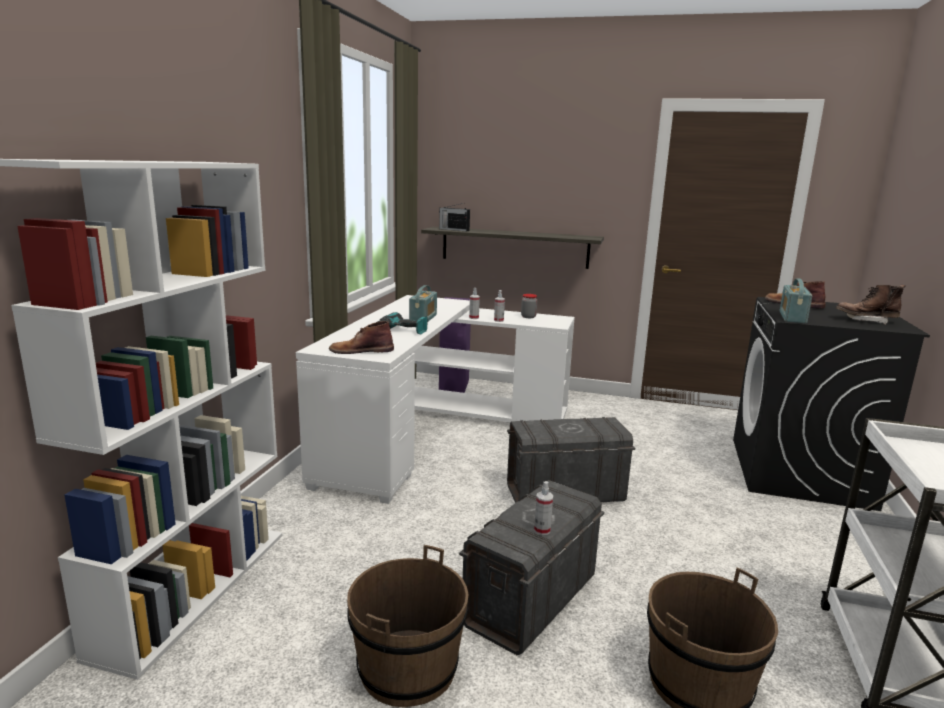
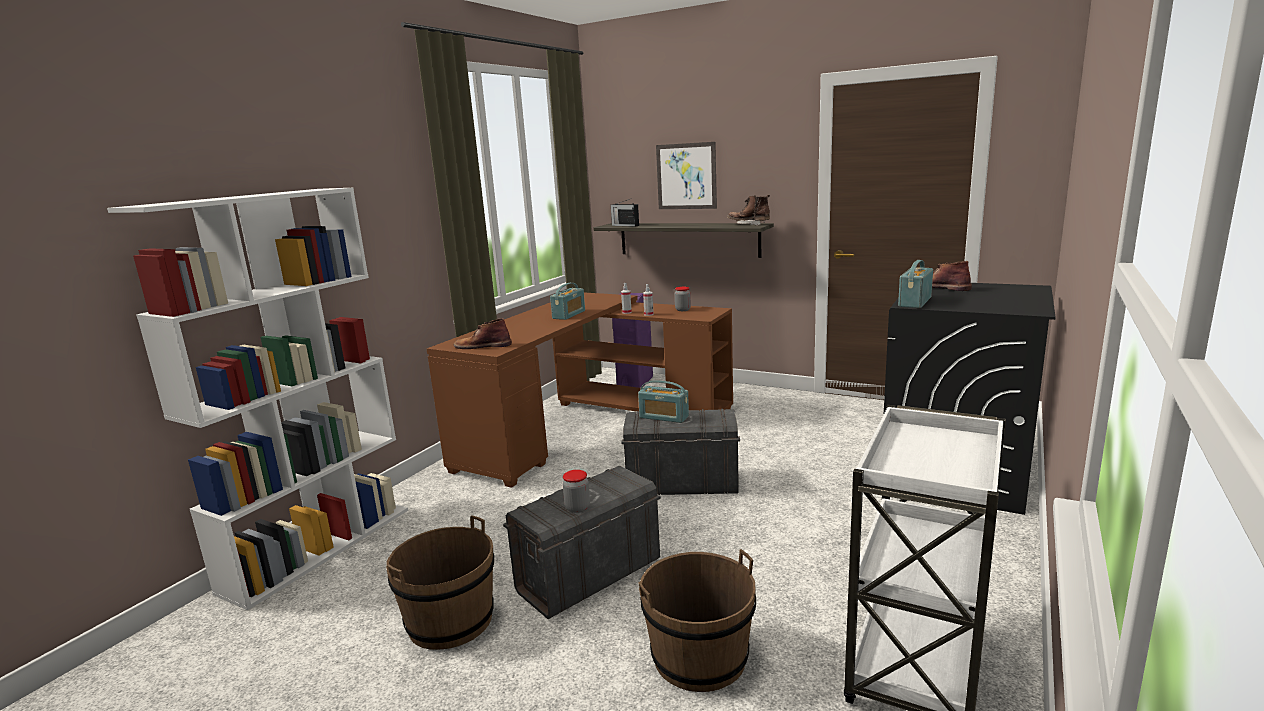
camera: 15 degrees right, 0 degrees up
(401, 331) = (536, 327): power drill -> none
(432, 433) = (588, 425): white desk -> brown desk
(518, 185) = (686, 176): none -> picture
(542, 530) = (577, 508): spray bottle -> jar
(553, 426) = (664, 417): none -> radio
(865, 320) = (999, 303): brown boot -> brown boot (748, 224)

